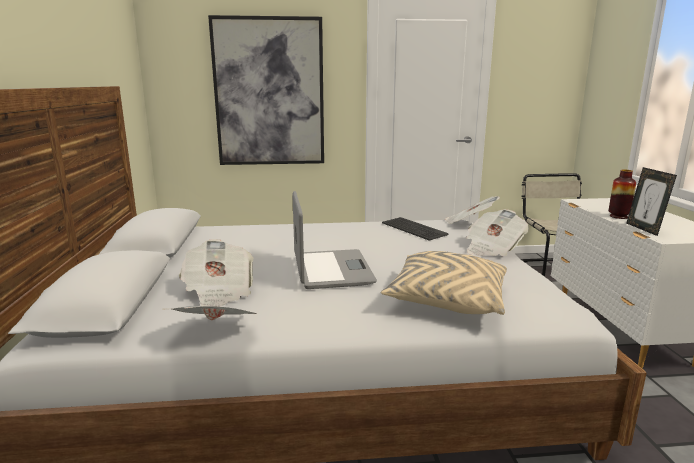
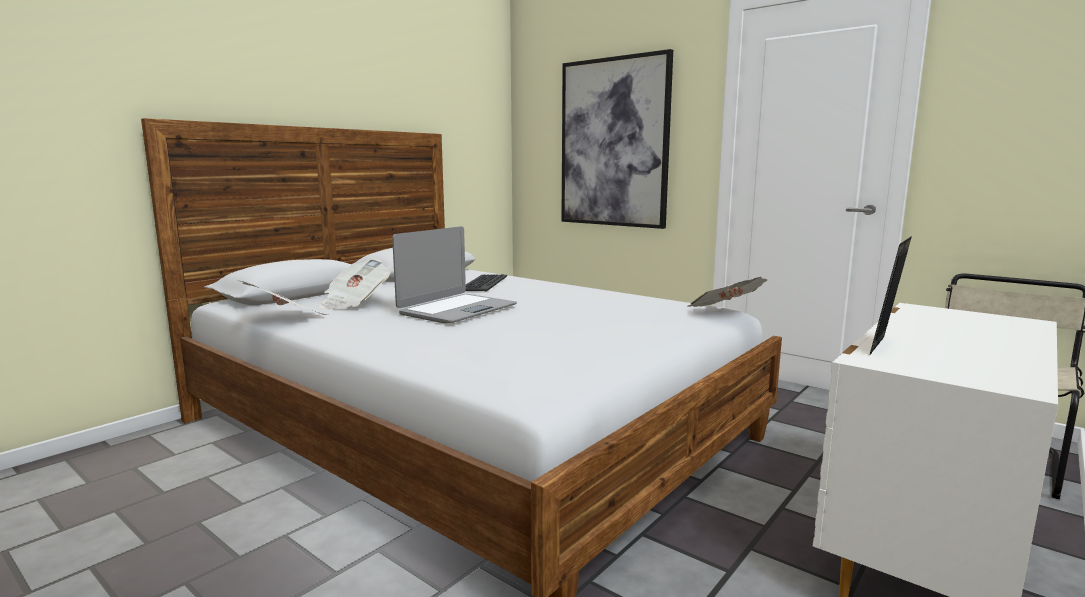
camera: 45 degrees right, 5 degrees down
(413, 229) = (638, 304): keyboard -> keyboard (483, 283)
(447, 300) = (465, 348): beige pillow -> none
(492, 249) = (661, 334): newspaper -> none
(618, 216) = (908, 330): vase -> none

